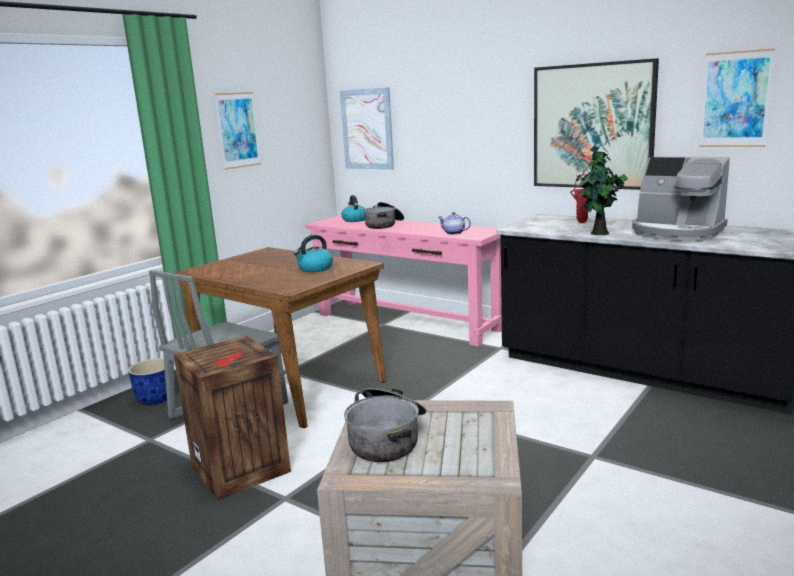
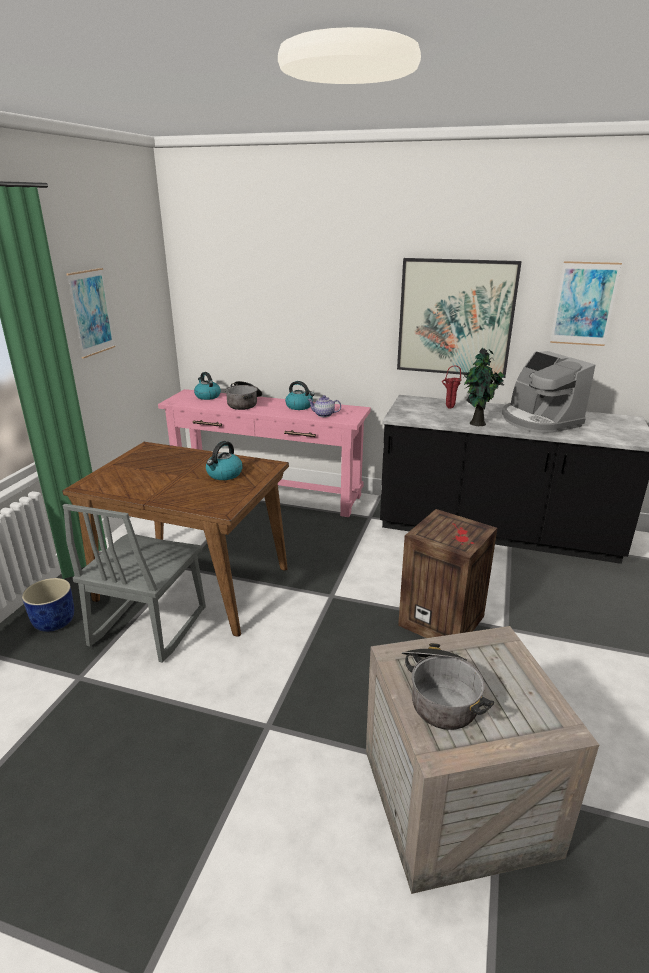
camera: 20 degrees left, 10 degrees up
(242, 469) = (204, 698): crate -> crate (443, 620)
(367, 129) = (216, 303): picture -> none
(435, 227) = (299, 406): none -> kettle
(677, 232) = (538, 421): coffee machine -> coffee machine turned 45 degrees clockwise

